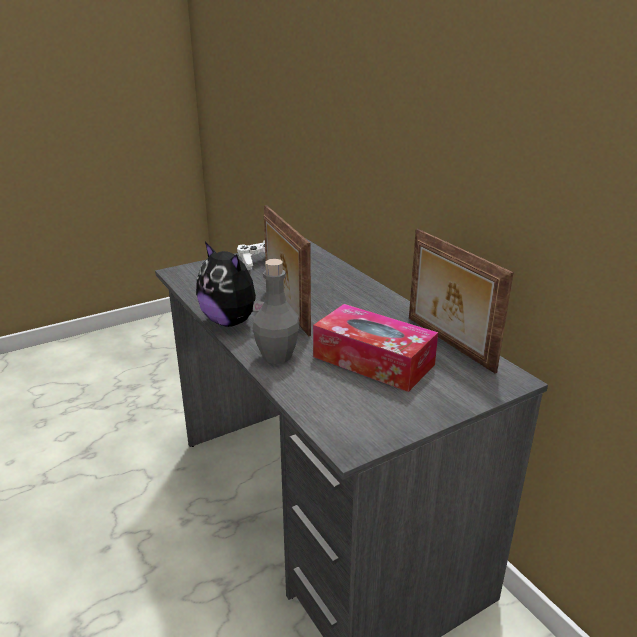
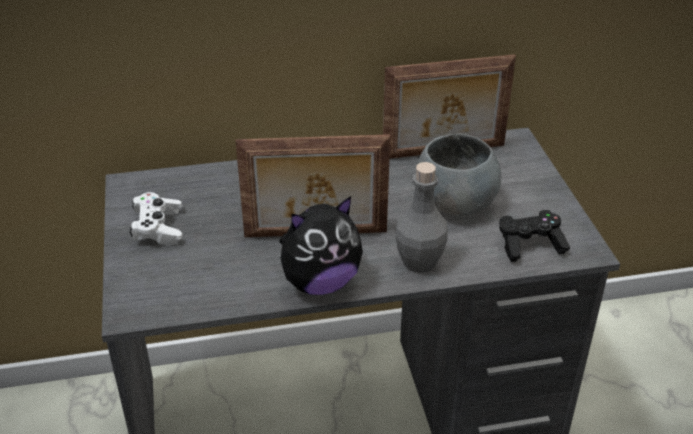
camera: 70 degrees left, 10 degrees up
(336, 409) = (530, 245): none -> black game controller
(373, 361) = (455, 203): tissue box -> grey bowl

